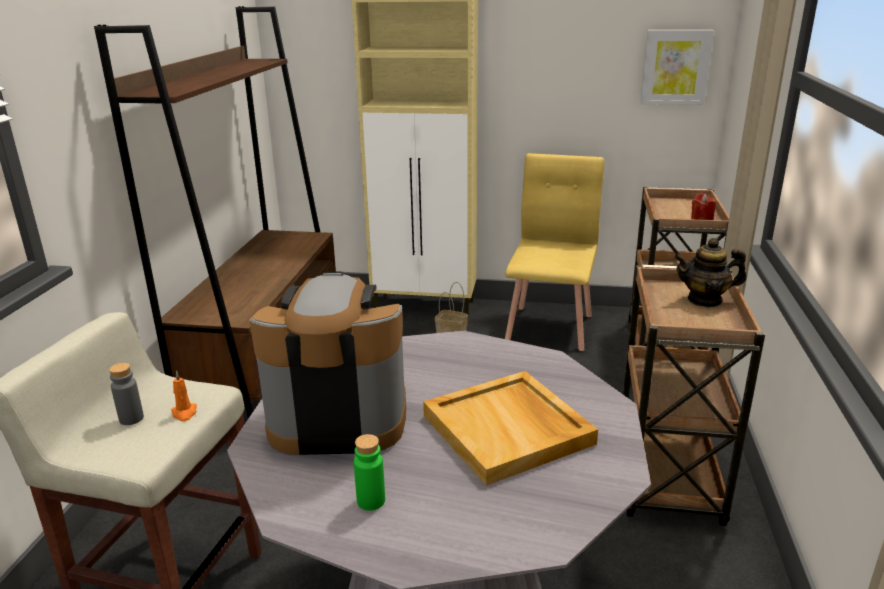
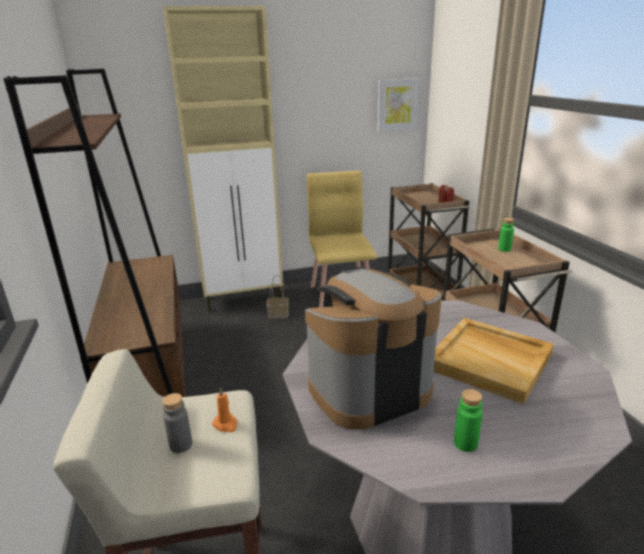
camera: 25 degrees left, 0 degrees up
(705, 300) = (504, 249): teapot -> green bottle

